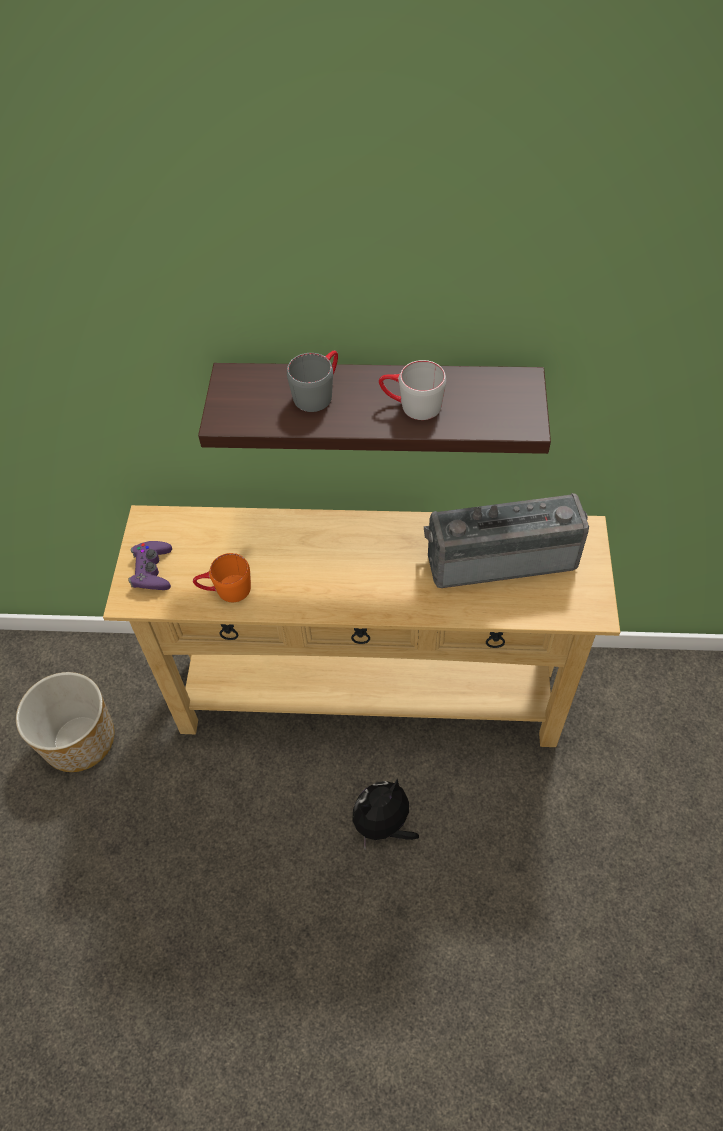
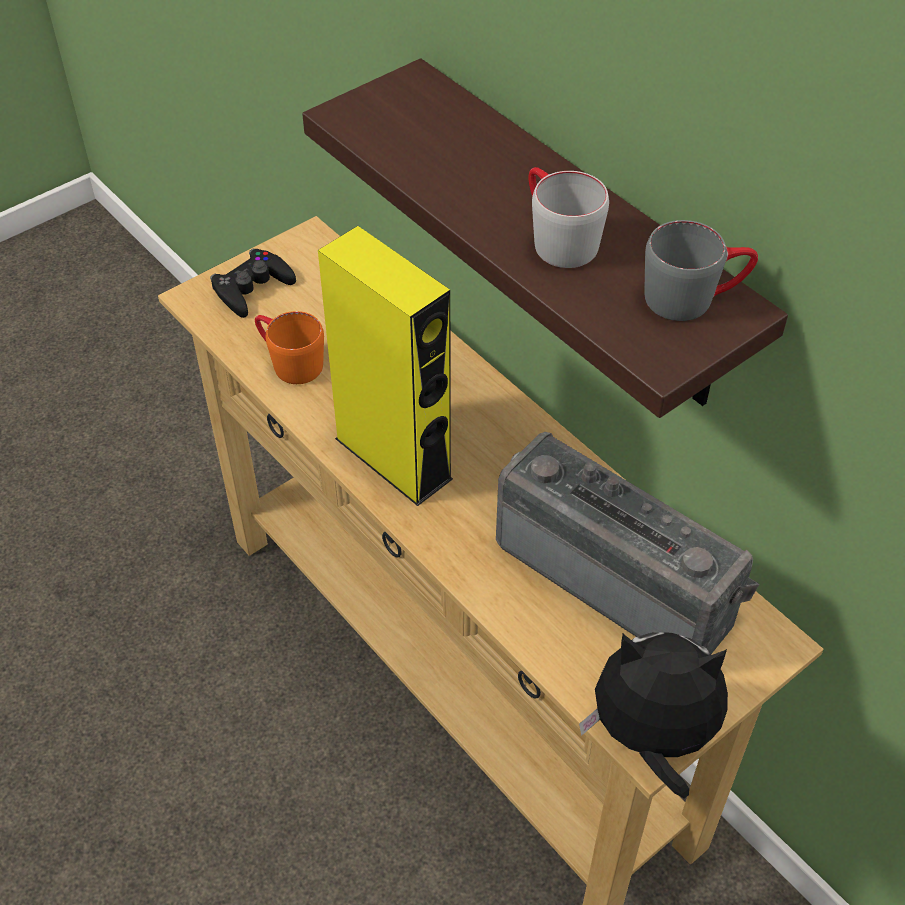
camera: 45 degrees right, 5 degrees down
(80, 741) = (151, 468): planter -> none
(152, 570) = (252, 288): purple game controller -> black game controller
(318, 392) = (477, 155): grey mug -> grey mug (694, 297)
(340, 591) = (393, 458): none -> yellow speaker
(383, 825) = (308, 825): plush toy -> plush toy (651, 739)

